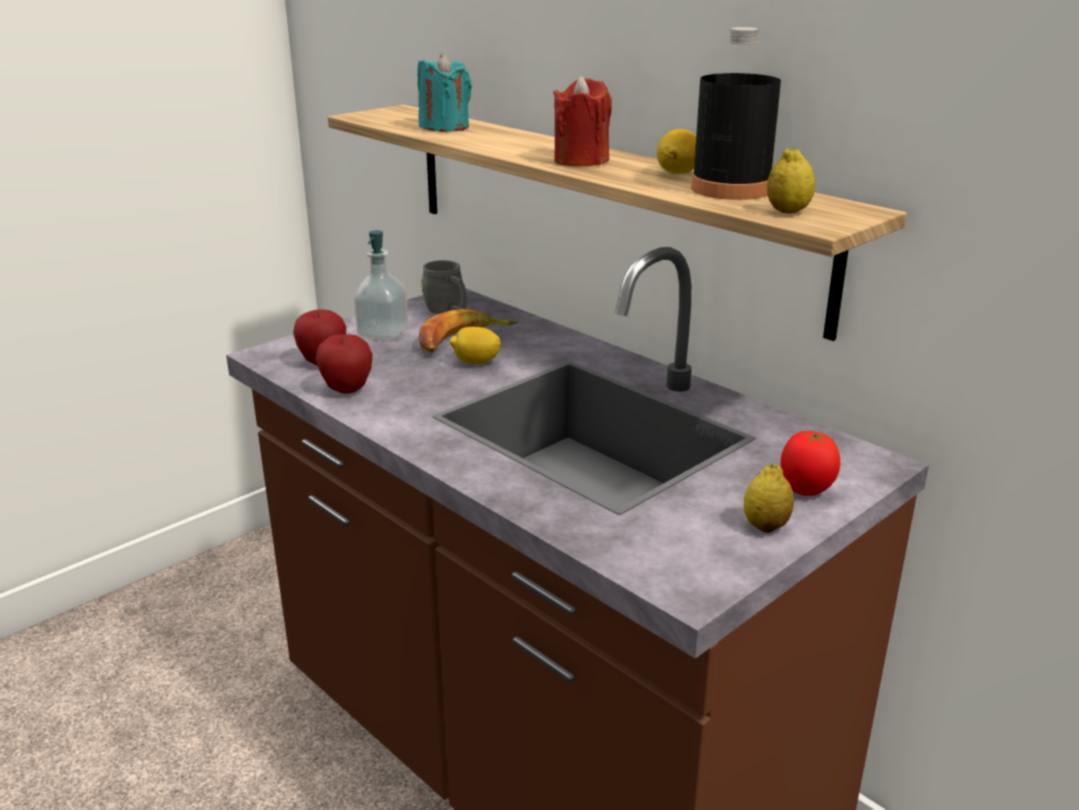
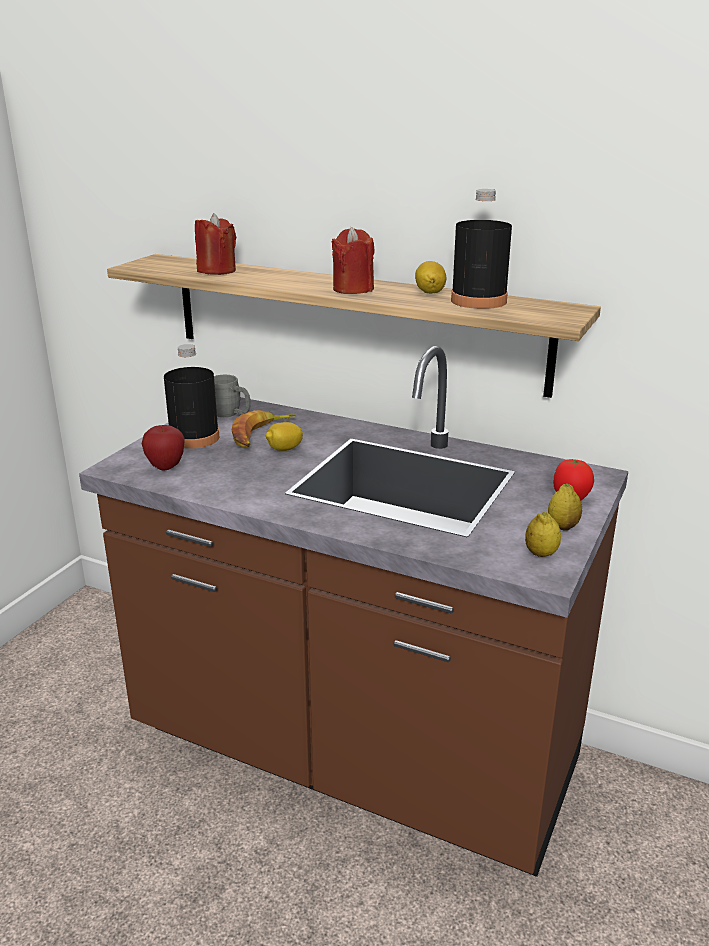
camera: 20 degrees left, 0 degrees up
(347, 390) = (204, 485): apple -> none
(383, 333) = (194, 438): soap dispenser -> black bottle
(445, 127) = (217, 270): turquoise candle -> red candle
(788, 212) = (532, 313): lemon -> lemon (541, 554)

